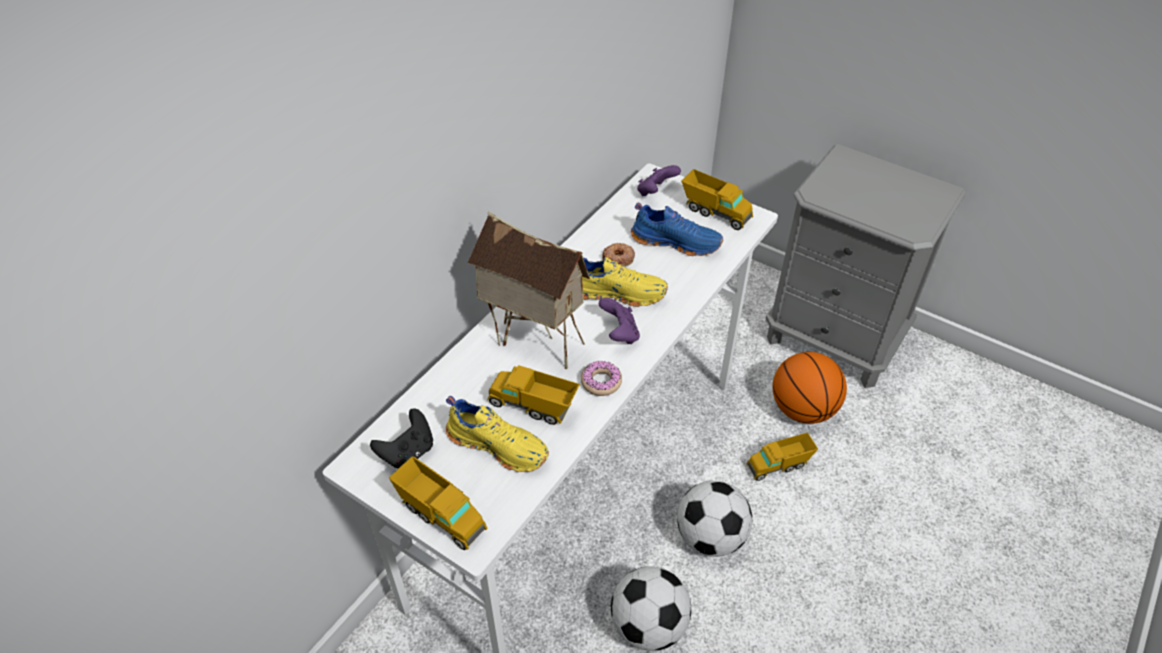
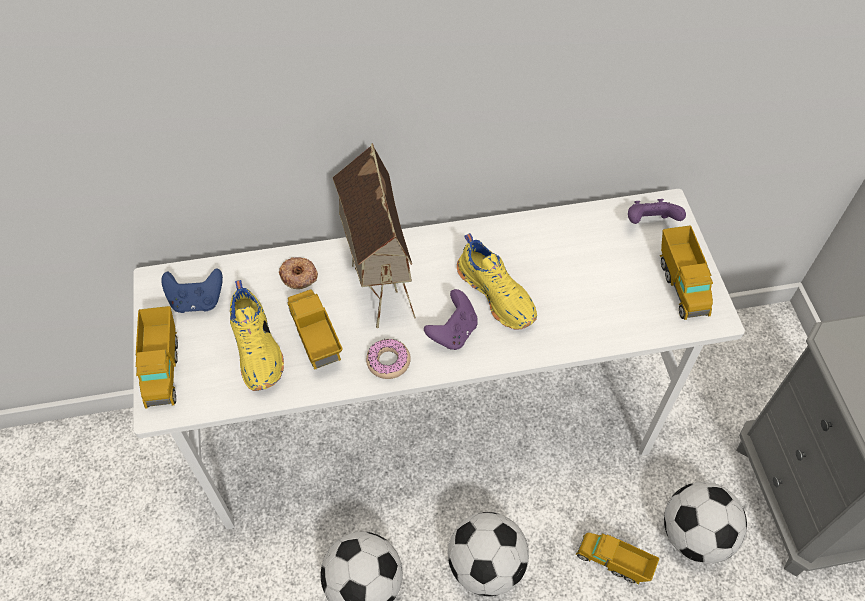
camera: 45 degrees right, 10 degrees up
(408, 453) = (197, 301): black game controller -> blue game controller
(618, 258) = (536, 263): donut -> donut (298, 276)
(676, 242) = (607, 286): blue shoe -> none
(802, 409) = (695, 535): basketball -> football

